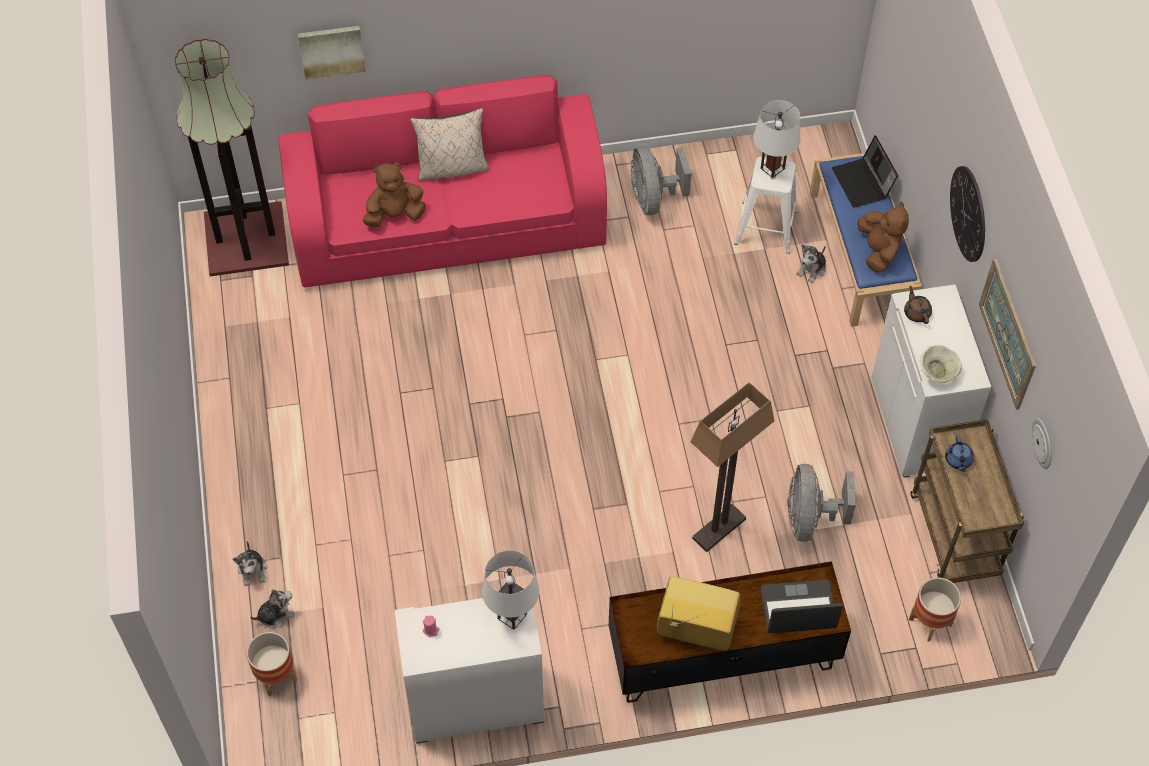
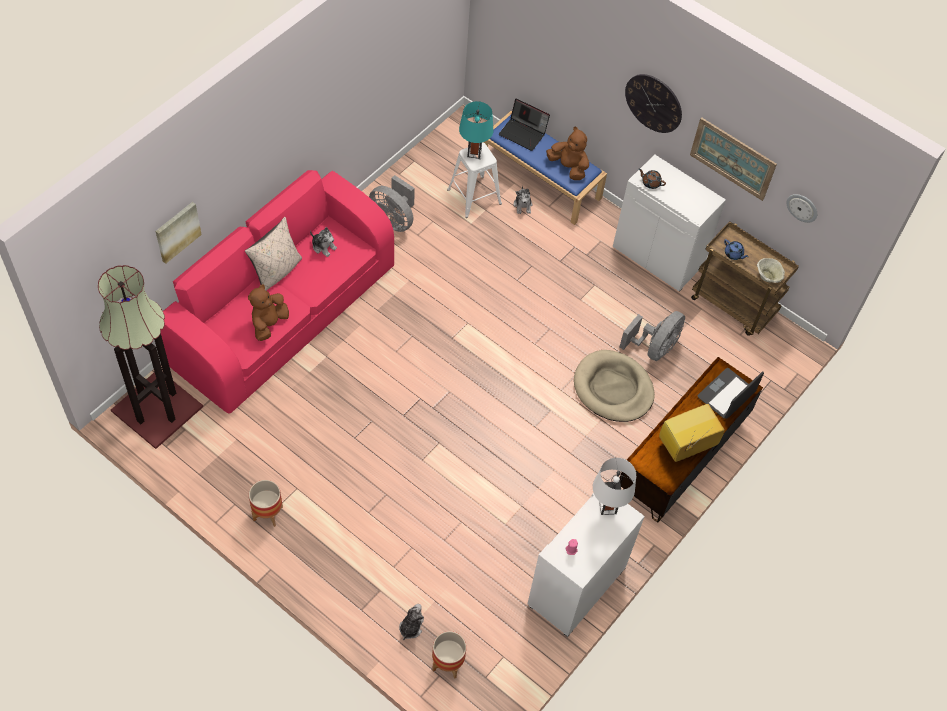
camera: 45 degrees left, 0 degrees up
(253, 570) = (369, 611): plush toy -> plush toy (323, 247)
(719, 529) = (613, 388): floor lamp -> beige dog bed
(772, 168) = (474, 153): white table lamp -> turquoise table lamp
(810, 518) = (654, 348): grey fan -> grey fan turned 105 degrees counterclockwise
(930, 622) = (765, 361): planter -> planter (268, 513)
(937, 373) = (693, 210): beige bowl -> beige bowl (768, 277)

